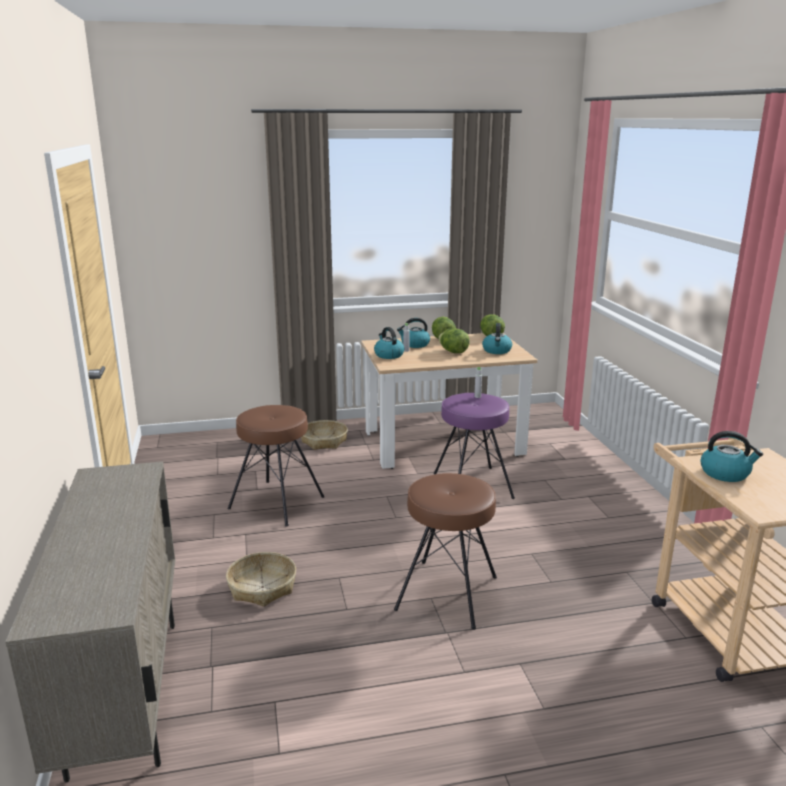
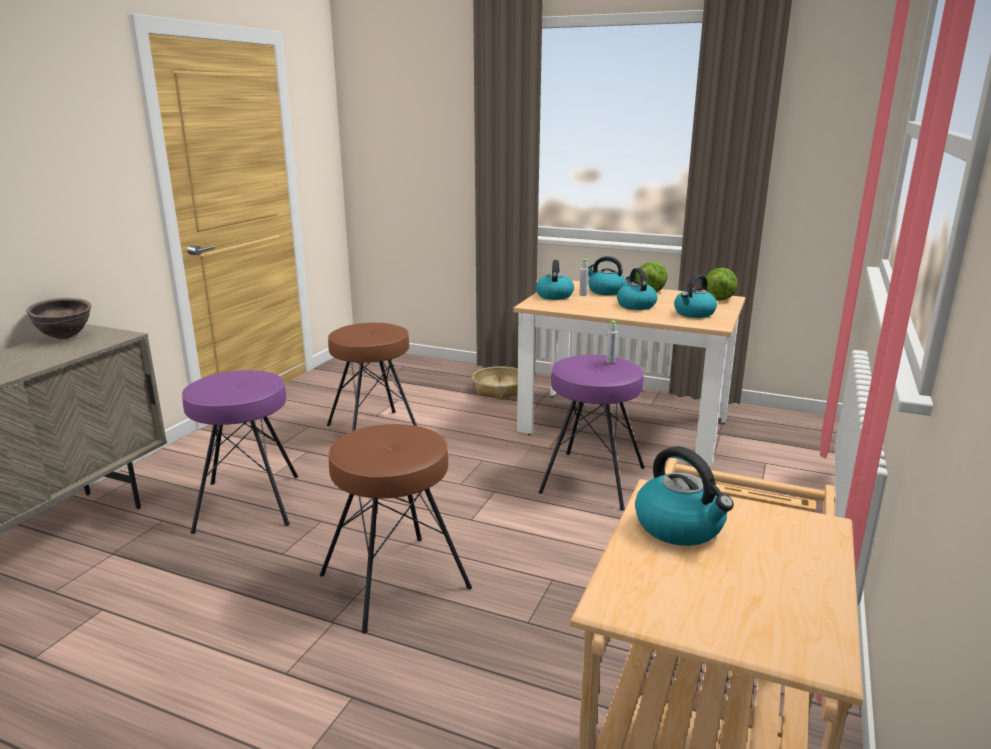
camera: 35 degrees right, 0 degrees up
(94, 485) = (65, 337): none -> brown bowl
(262, 587) = (249, 503): basket -> purple stool
(453, 352) = (635, 305): lettuce -> kettle

